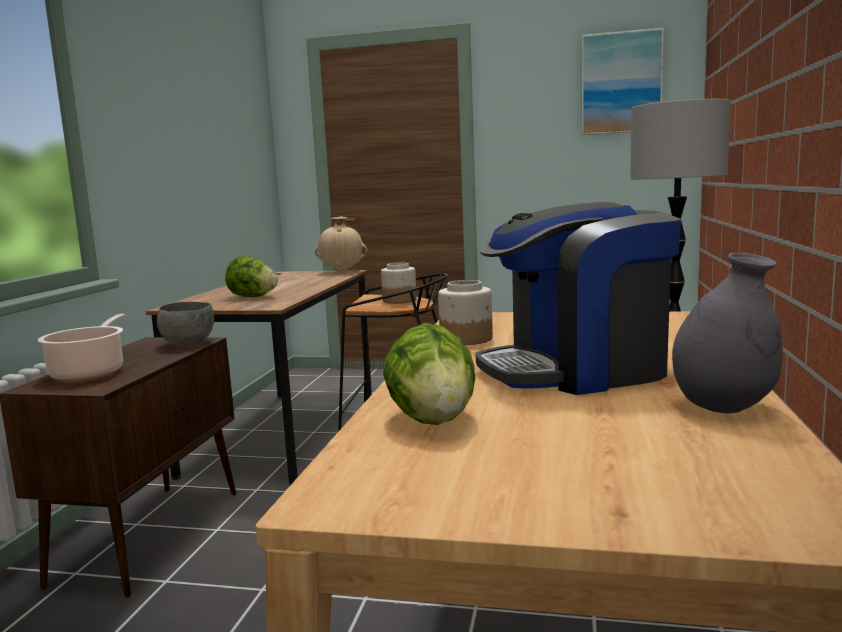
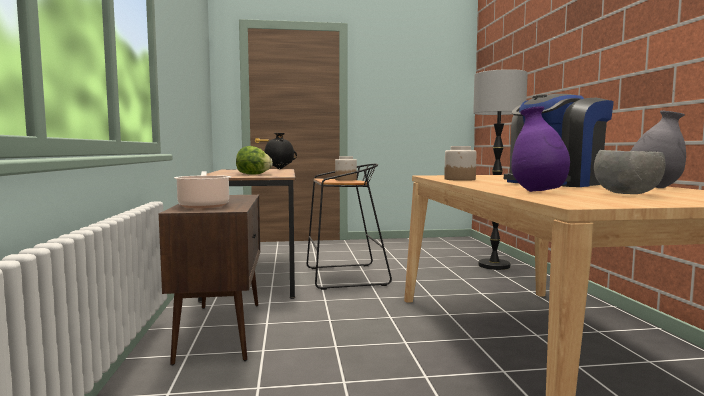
camera: 20 degrees left, 5 degrees down
(189, 343) = (240, 196): grey bowl -> grey bowl (626, 194)
(342, 271) = (279, 169): beige vase -> black vase
(433, 419) = (538, 192): lettuce -> purple vase
(621, 83) = (433, 68): picture -> none

